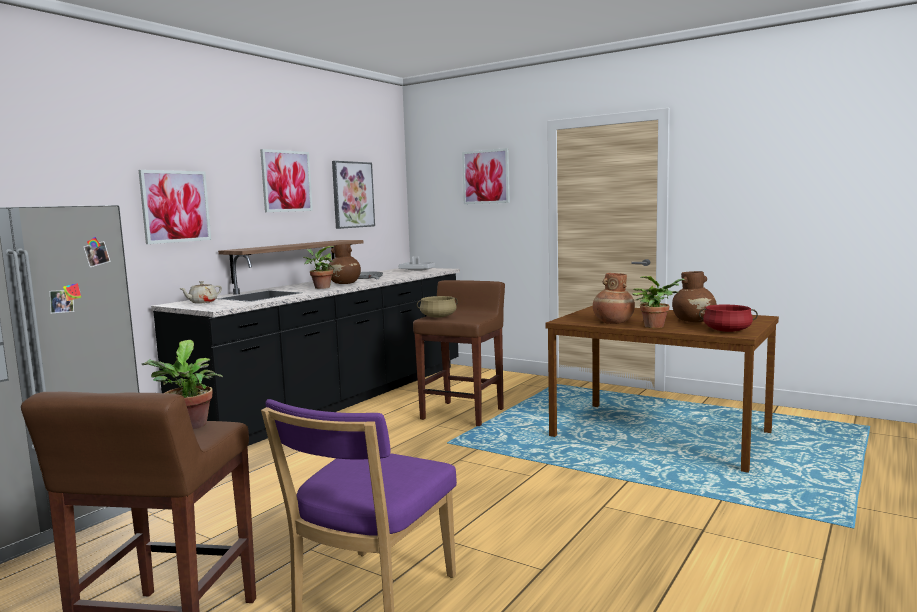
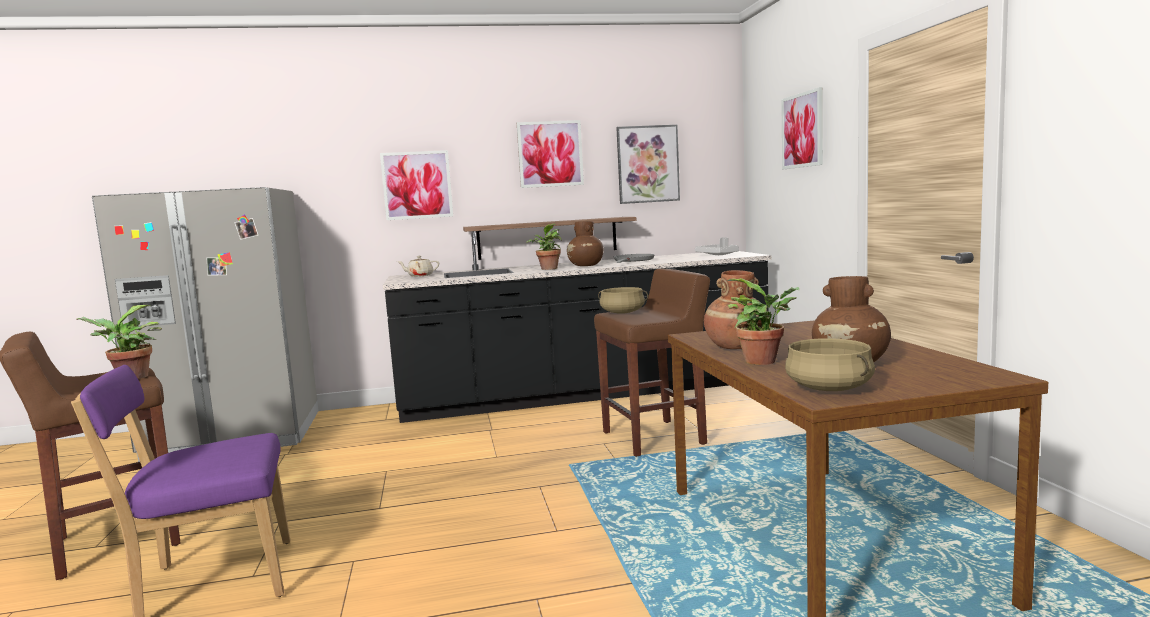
camera: 45 degrees right, 0 degrees up
(727, 331) = (828, 388): red cooking pot -> beige cooking pot

